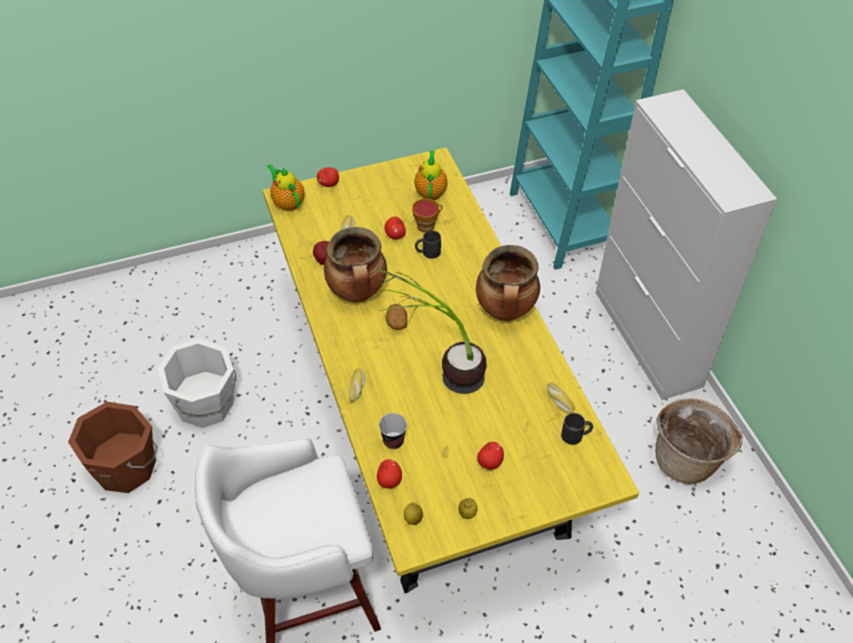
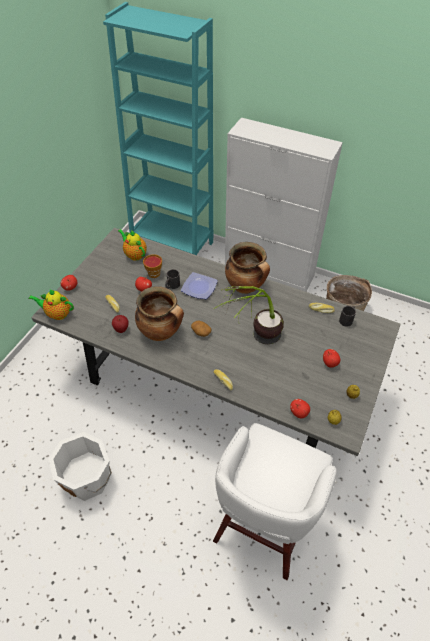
camera: 45 degrees left, 0 degrees up
(126, 467) = (79, 558): brown bucket -> none
(393, 441) = (275, 392): cup -> none
(427, 415) = (215, 382): yellow dining table -> grey dining table
(453, 274) = (199, 287): none -> plate

